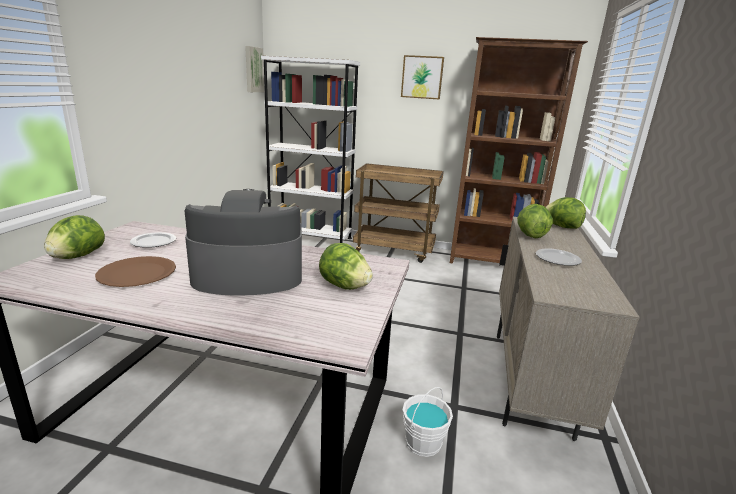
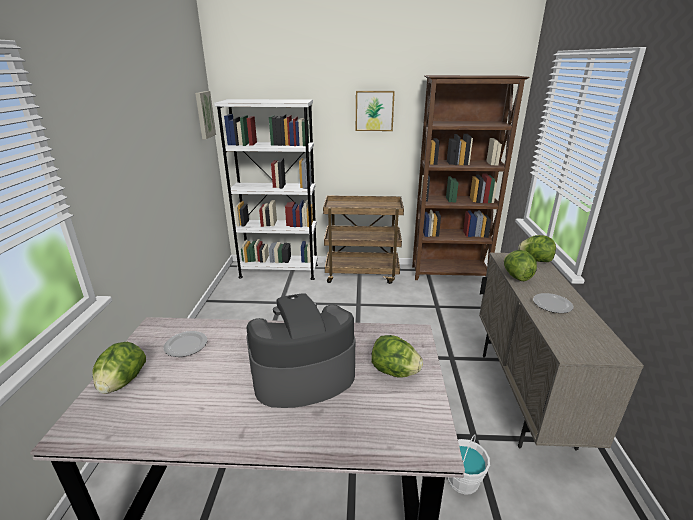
camera: 10 degrees left, 5 degrees up
(137, 273) = (198, 395): brown plate -> none

